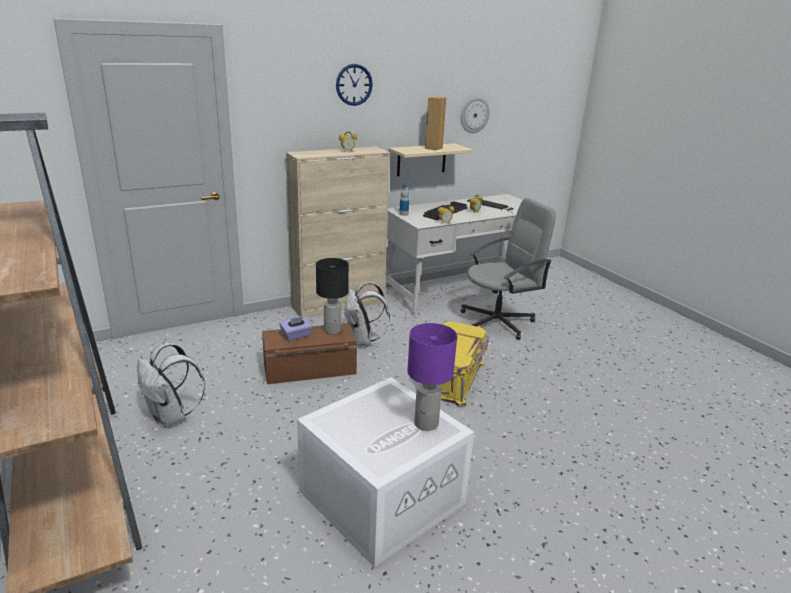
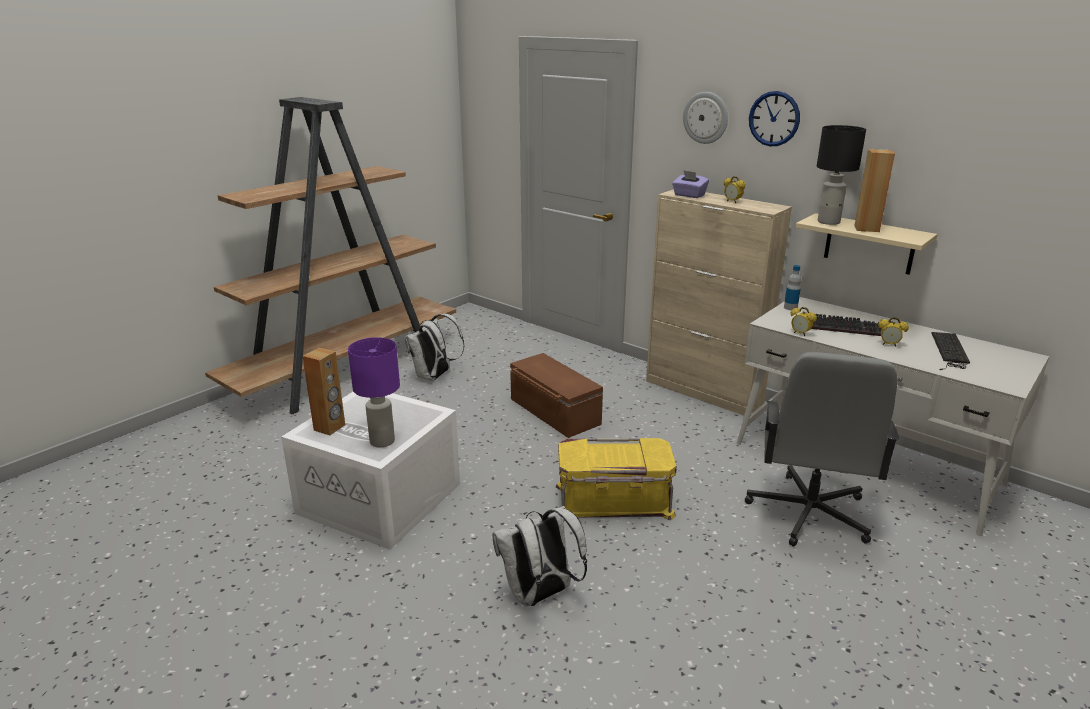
camera: 70 degrees right, 0 degrees up
(296, 336) = (548, 369): purple tissue box -> purple tissue box (689, 195)
(332, 330) = (576, 382): black table lamp -> black table lamp (829, 222)
(362, 341) = (638, 425): white backpack -> white backpack (539, 595)
(379, 452) = (330, 427): none -> brown speaker
(474, 115) = (987, 194): wall clock -> wall clock (706, 117)
(498, 322) = (808, 513): grey office chair -> grey office chair turned 60 degrees clockwise

